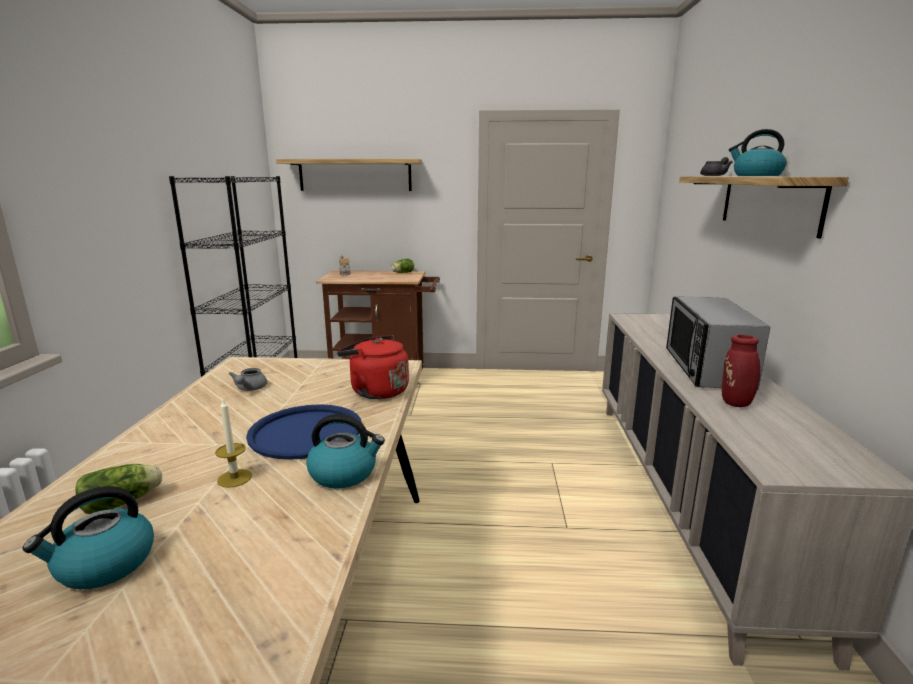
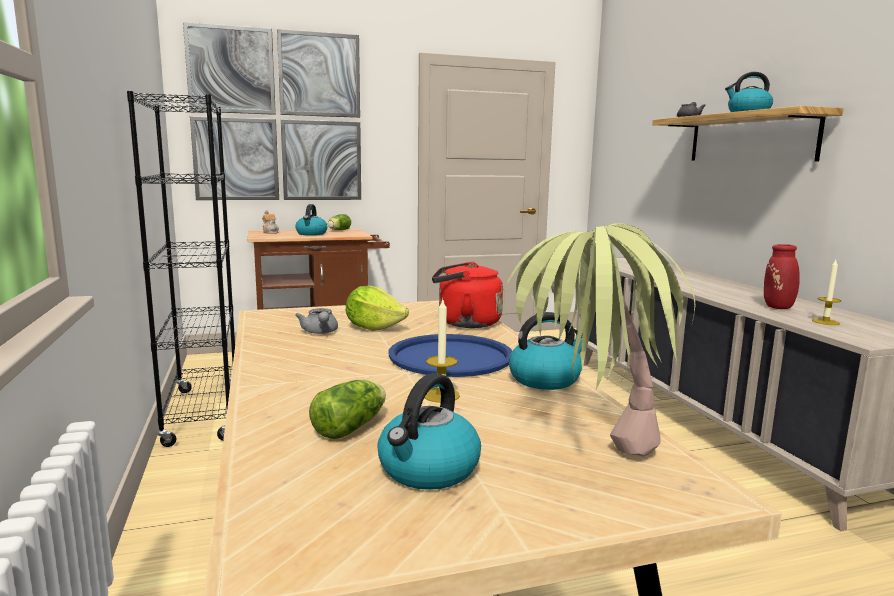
camera: 20 degrees left, 5 degrees down
(234, 584) = (586, 459): none -> potted plant
(296, 388) = (374, 328): none -> lettuce
(355, 175) = (278, 117): shelf -> picture
(373, 277) = (311, 234): none -> kettle
(706, 368) = (722, 289): microwave -> none
(766, 432) = (825, 322): none -> candle

